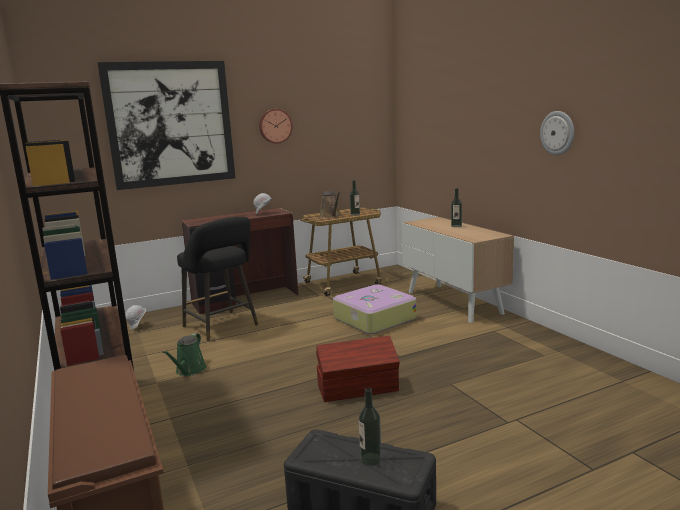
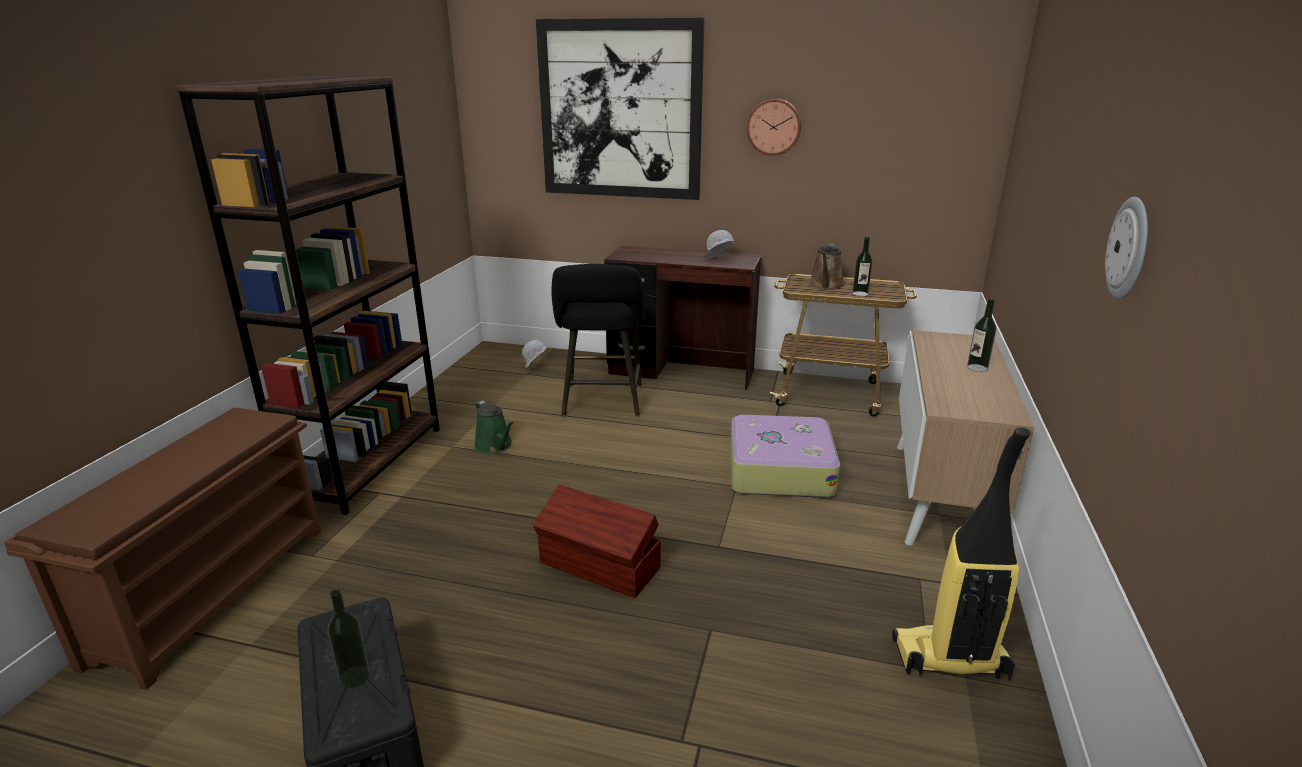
camera: 40 degrees right, 10 degrees up
(189, 370) = (495, 446): green watering can -> green watering can turned 90 degrees counterclockwise
(545, 349) = (949, 660): none -> vacuum cleaner

